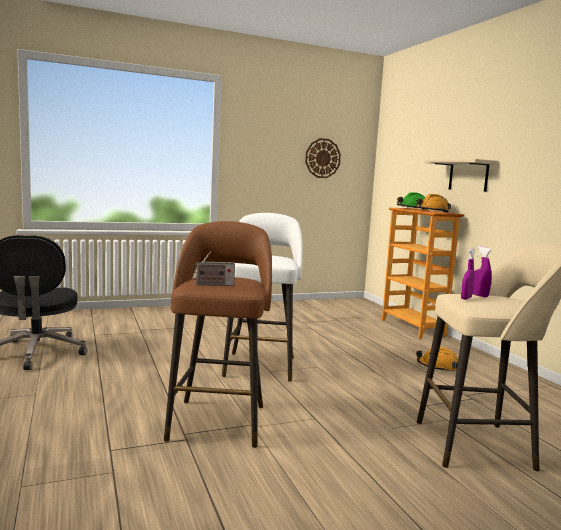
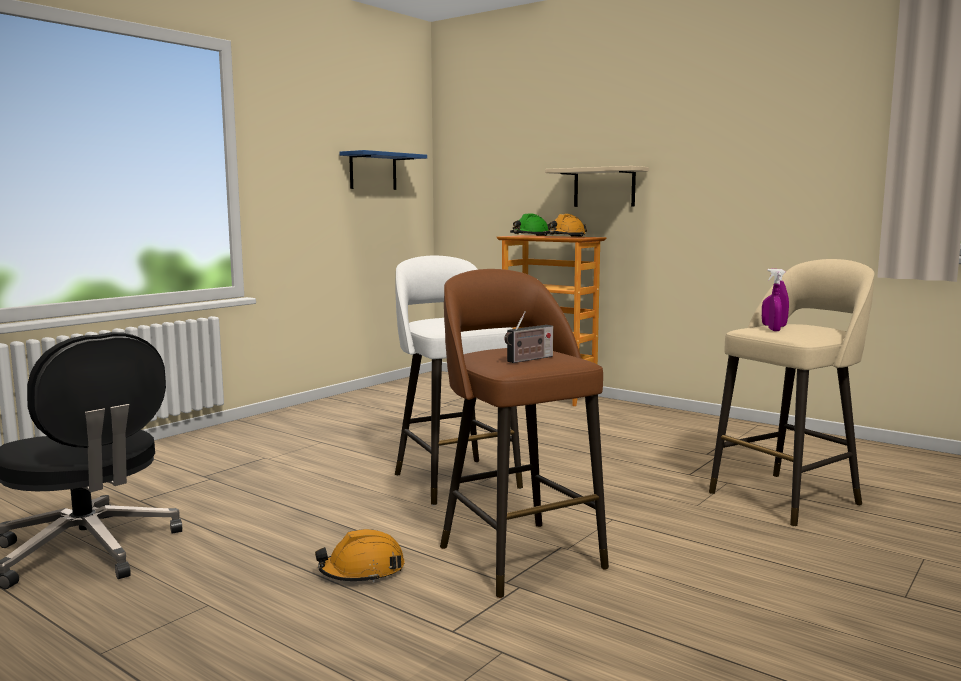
camera: 30 degrees left, 0 degrees up
(322, 158) = (373, 171): wall clock -> blue shelf
(438, 366) = (639, 432): orange hard hat -> orange hard hat (362, 571)

